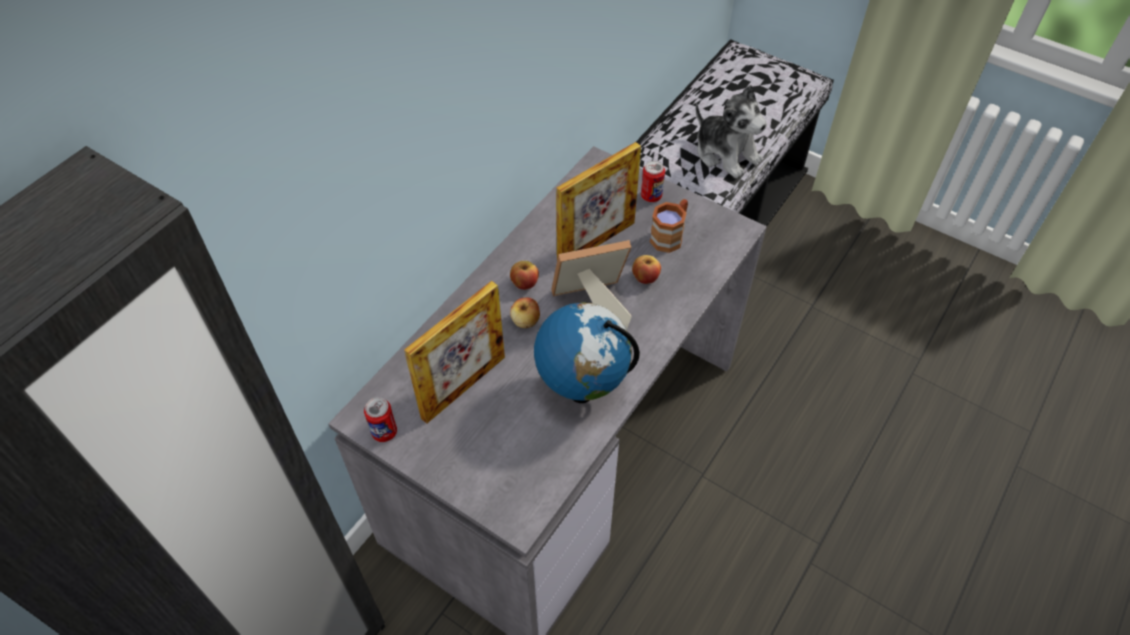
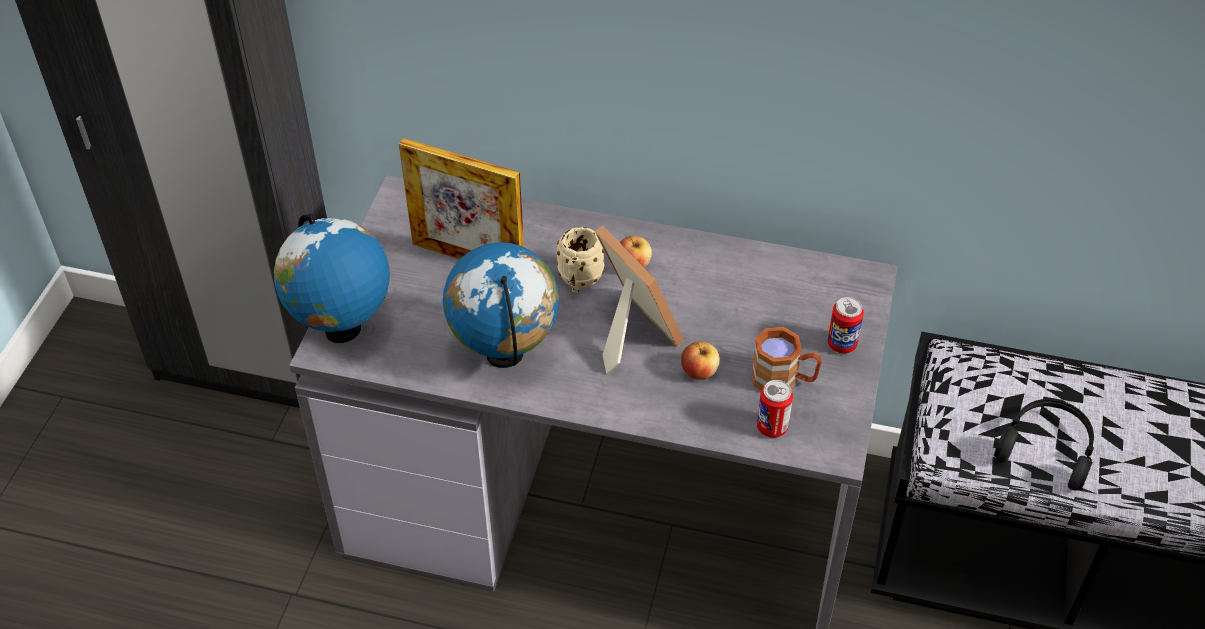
camera: 70 degrees right, 5 degrees down
(384, 432) = (390, 217): can -> can (772, 427)
(503, 501) = (342, 330): none -> globe
(525, 321) = (579, 281): apple -> beige mug
(596, 243) = (730, 311): picture frame -> none
(726, 153) = (1047, 448): plush toy -> black headphones

